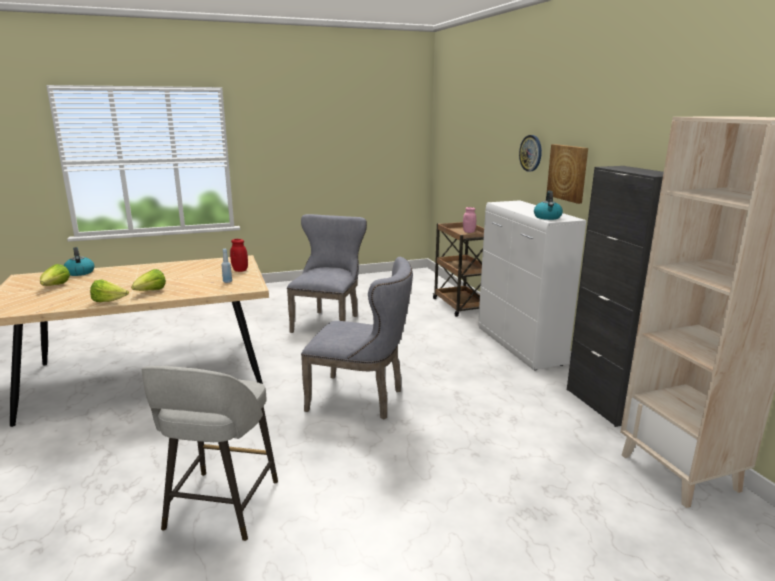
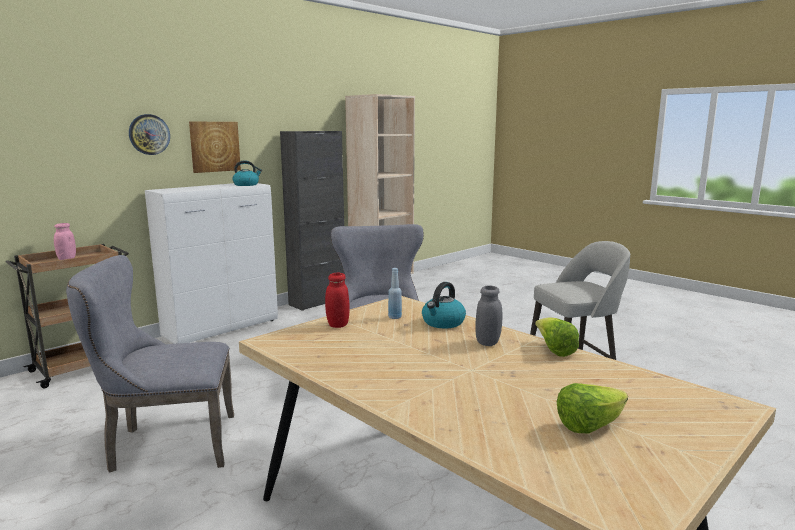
camera: 115 degrees left, 5 degrees down
(79, 272) = (502, 452): kettle -> kettle (443, 323)
(151, 291) = (488, 342): lettuce -> grey jar

